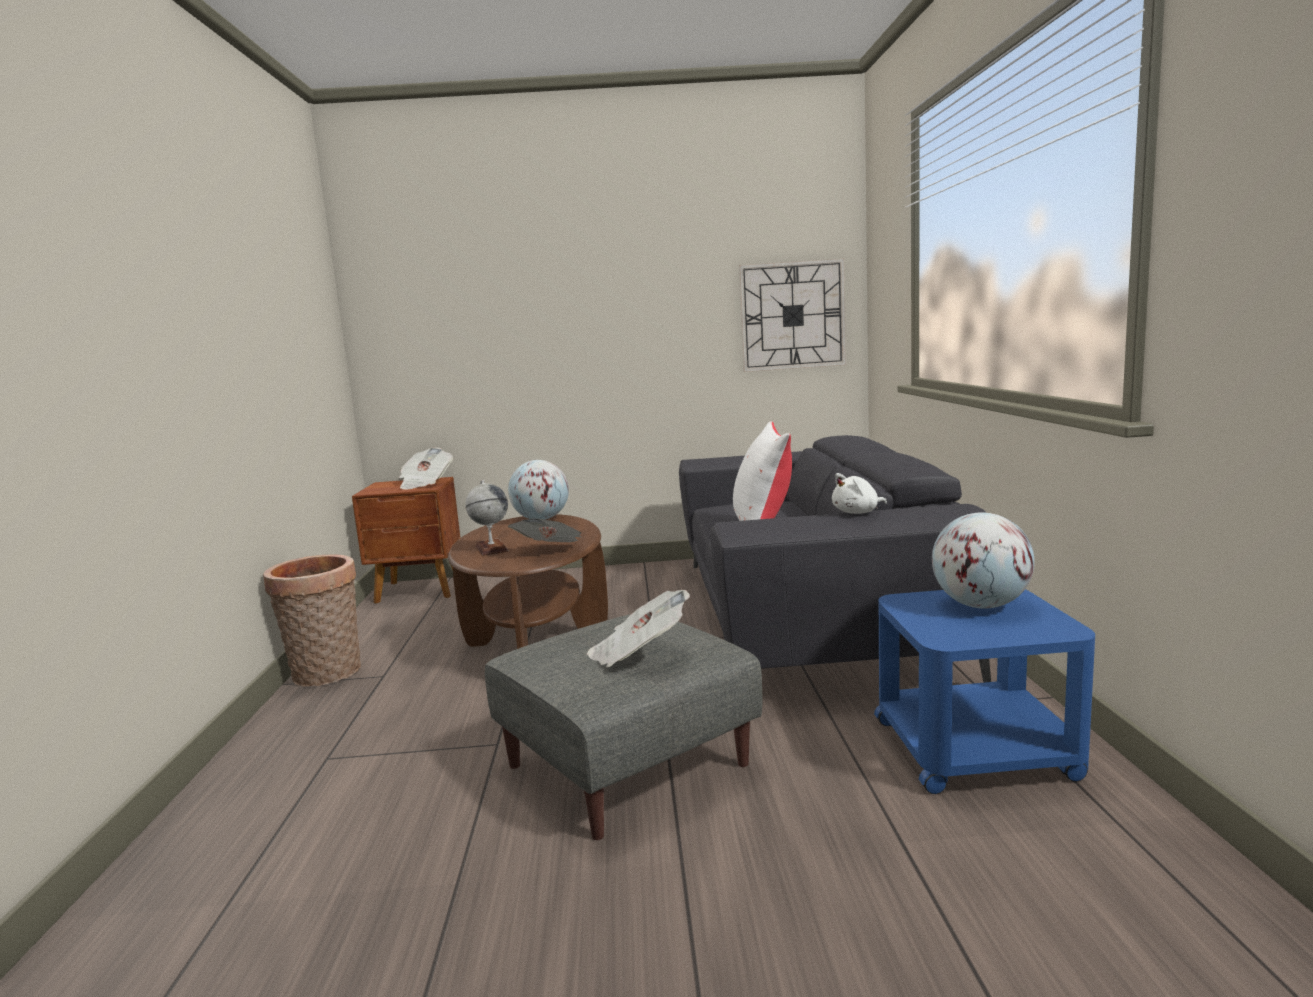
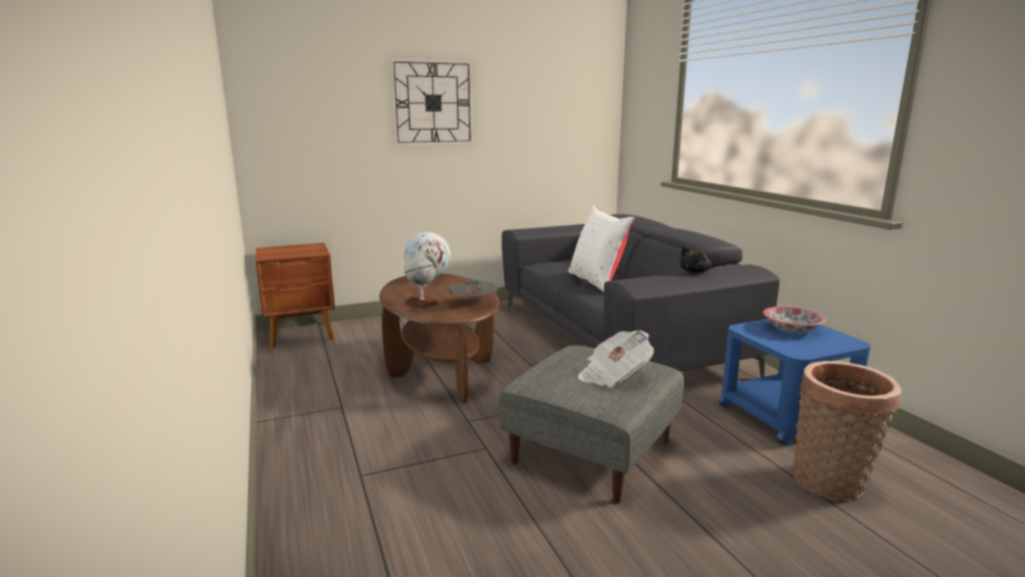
camera: 20 degrees left, 5 degrees up
(326, 675) = (290, 411): basket -> basket (832, 483)
(425, 484) = (309, 249): newspaper -> none
(792, 315) = (575, 127): wall clock -> wall clock (433, 103)
(858, 512) = (695, 272): white plush toy -> black plush toy
(980, 605) = (791, 329): globe -> bowl

